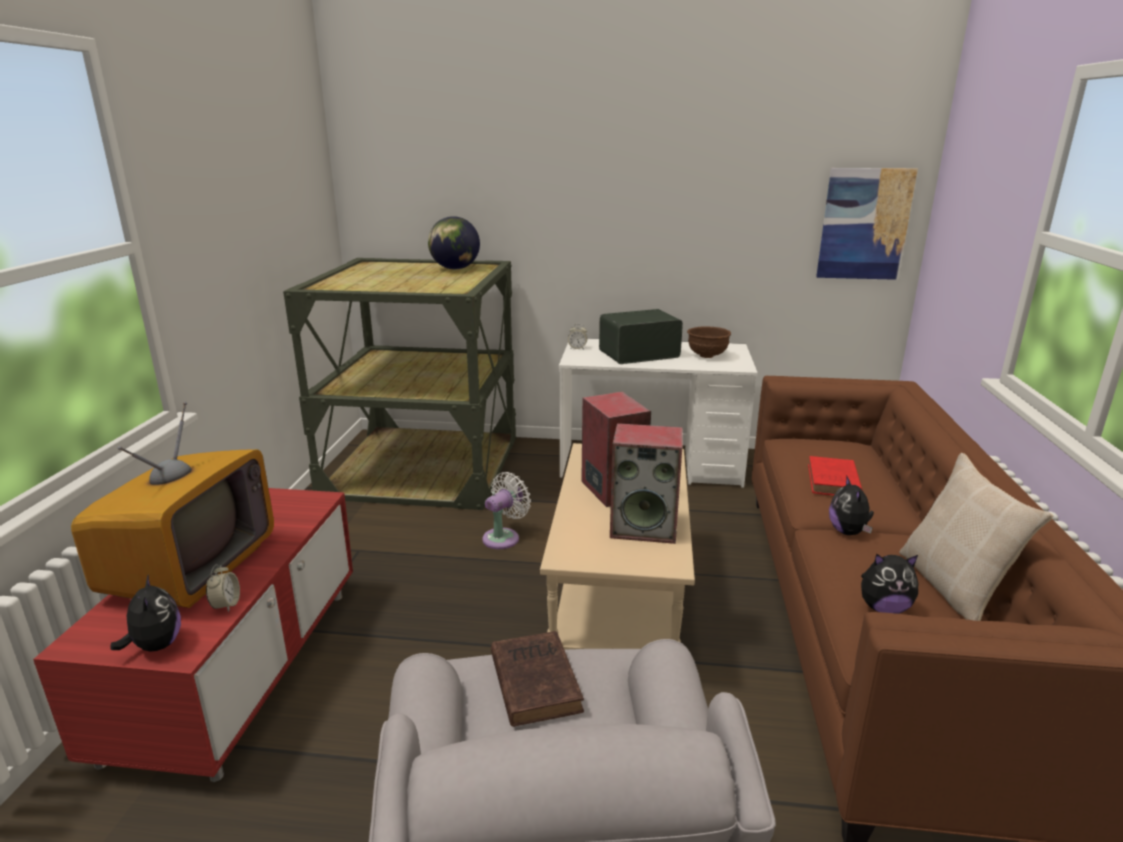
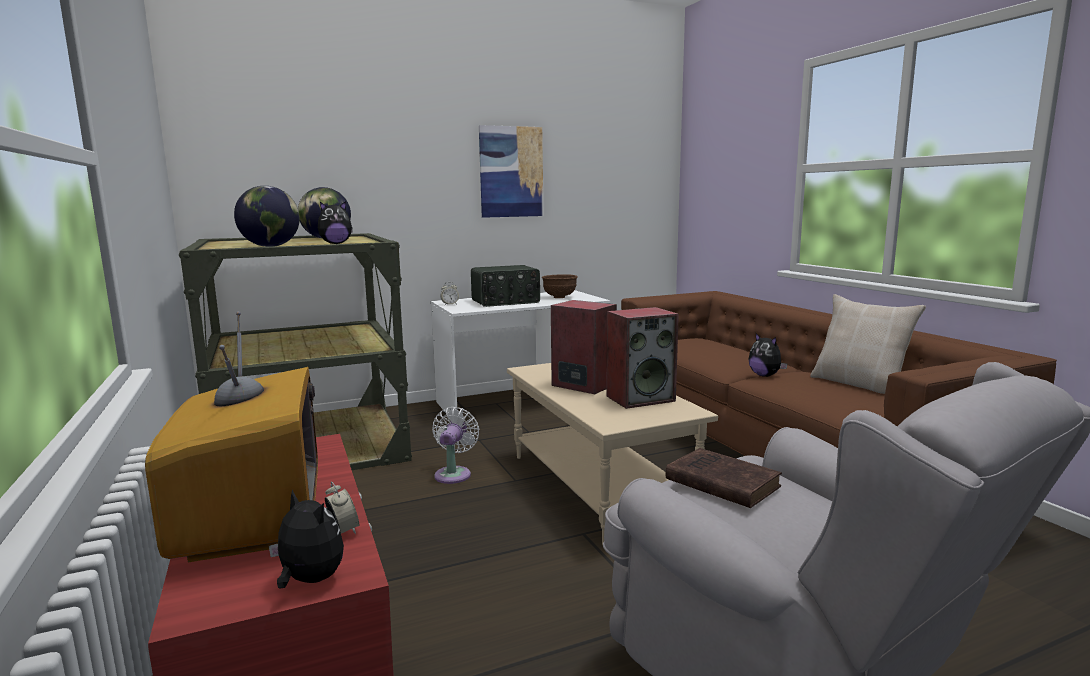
camera: 30 degrees left, 10 degrees down
(370, 287) = (271, 246): none -> globe
(638, 354) = (506, 302): radio -> radio turned 150 degrees counterclockwise
(833, 482) = (721, 354): red book -> none
(864, 224) = (641, 191): picture -> picture (511, 172)
(883, 608) = (844, 400): plush toy -> plush toy (336, 244)

